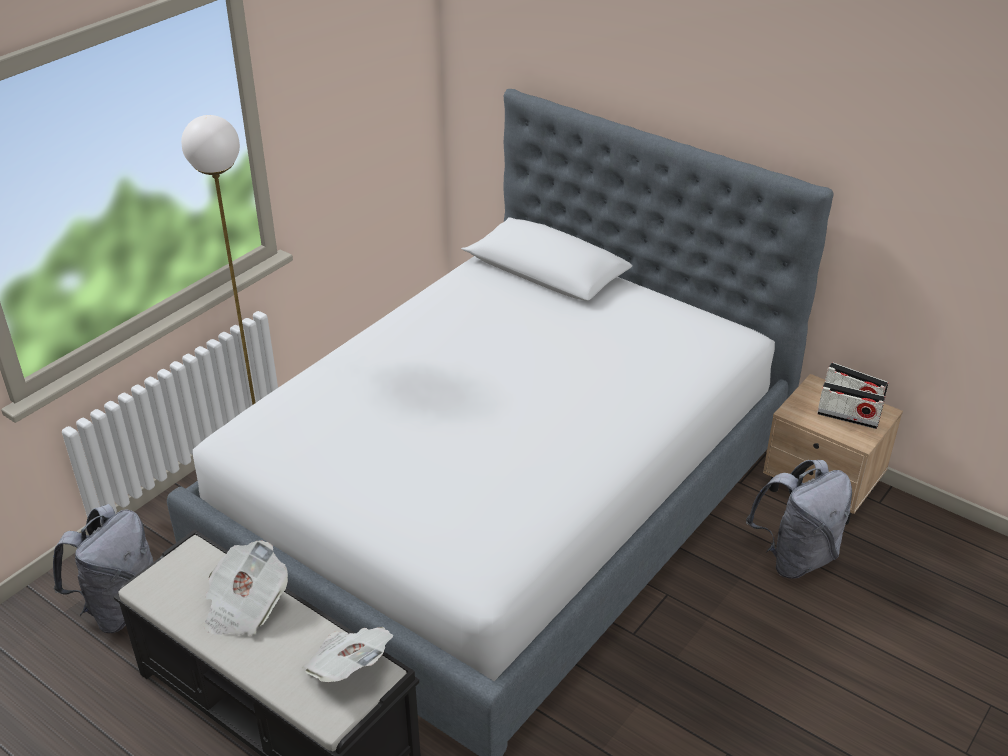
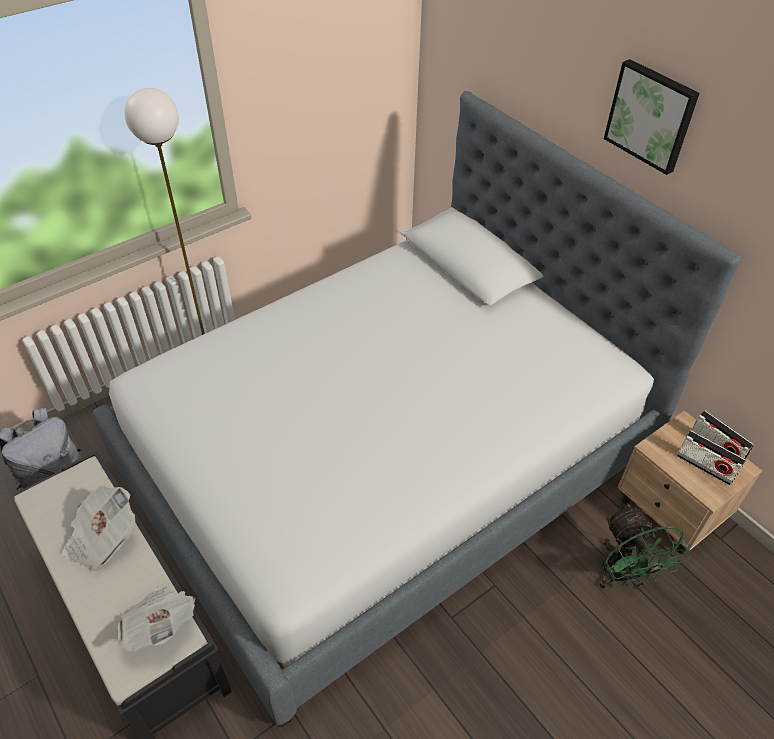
camera: 15 degrees right, 10 degrees up
(717, 76) = (651, 115): none -> picture
(795, 557) = (622, 576): grey backpack -> green fan

